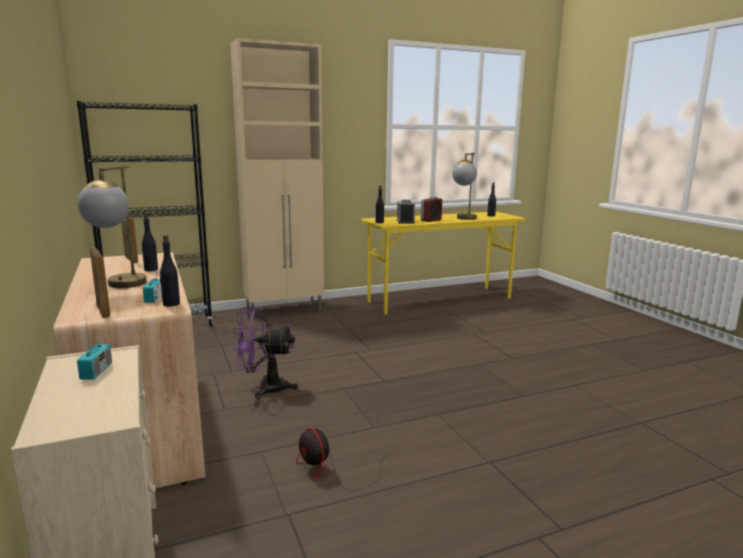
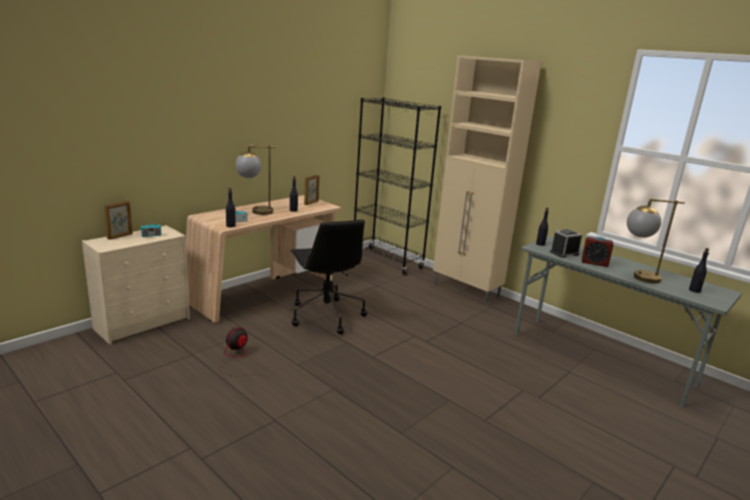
camera: 65 degrees right, 5 degrees up
(103, 311) = (212, 217): picture frame -> picture frame (120, 236)
(264, 388) = (326, 315): purple fan -> black office chair
(440, 300) = (601, 358): yellow desk -> grey desk

